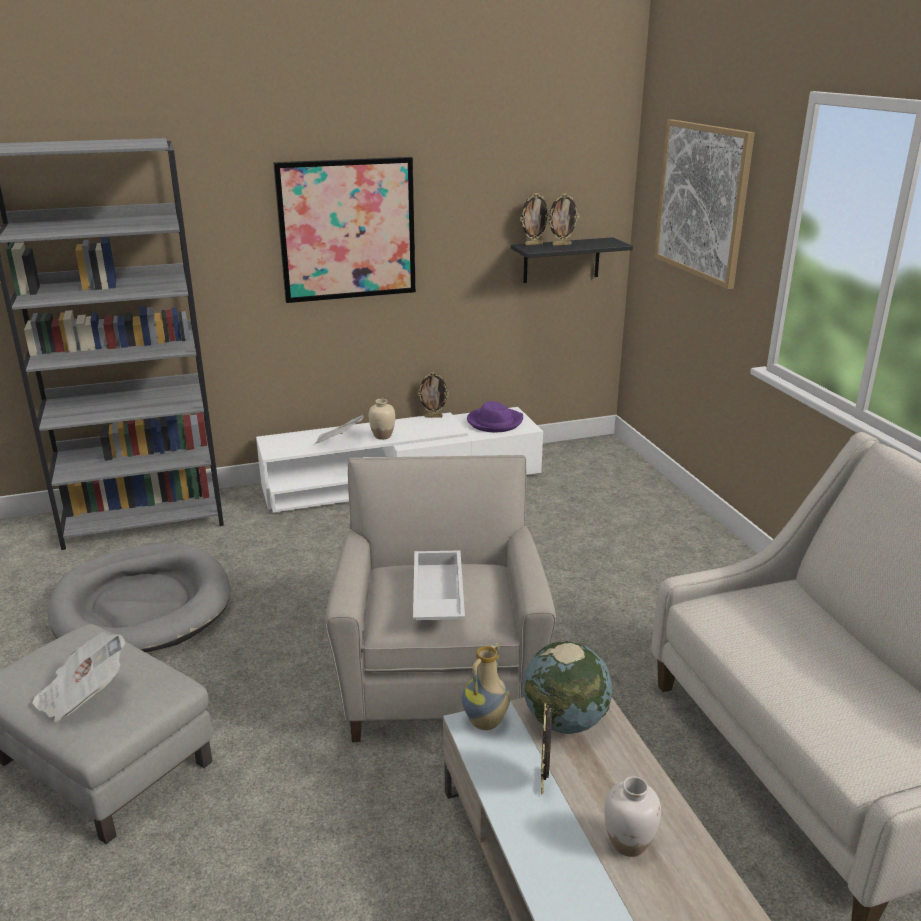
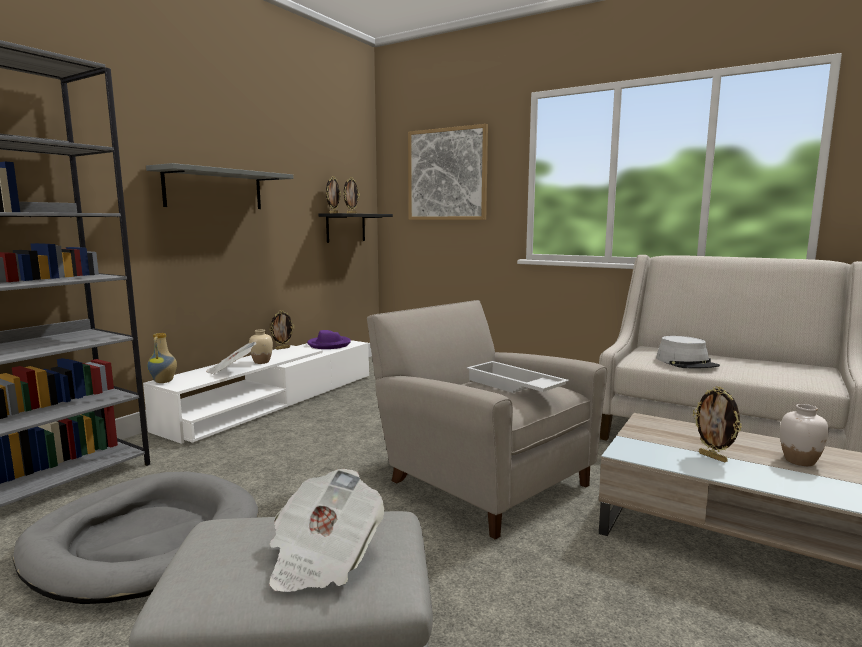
camera: 40 degrees left, 15 degrees down
(347, 230) = (214, 189): picture -> grey shelf
(486, 723) = (630, 448): vase -> vase (164, 381)
(565, 721) = (660, 432): globe -> none
(767, 641) = (686, 362): none -> grey hat

